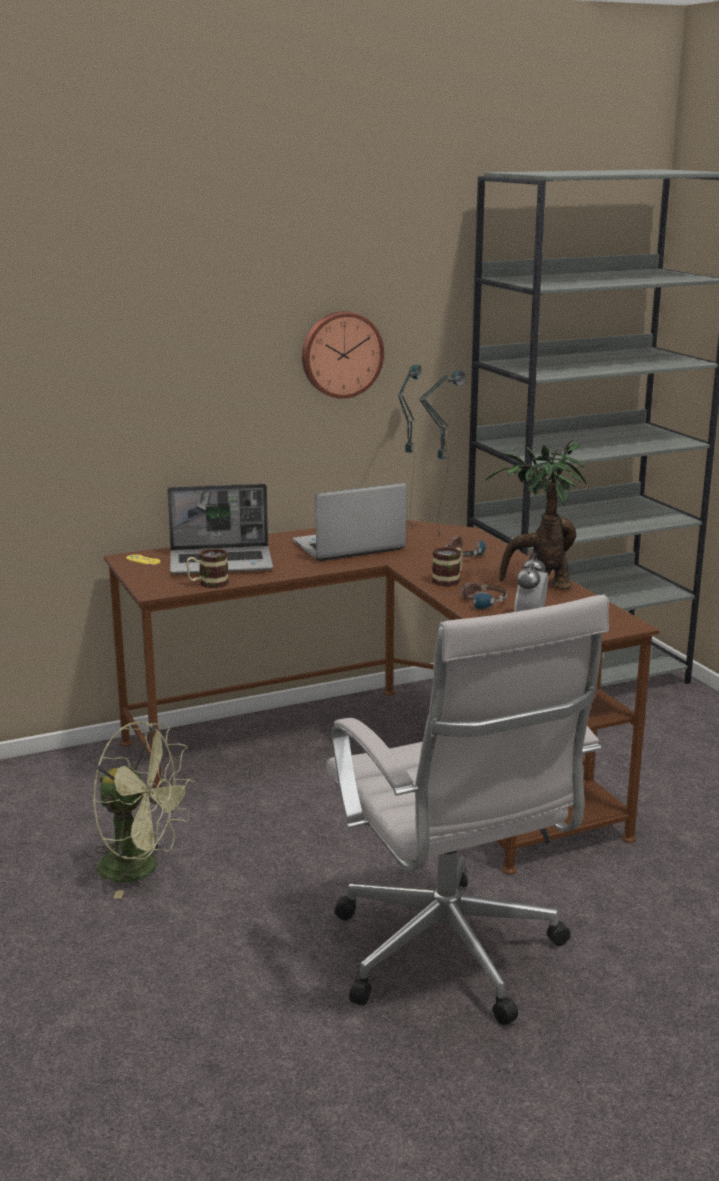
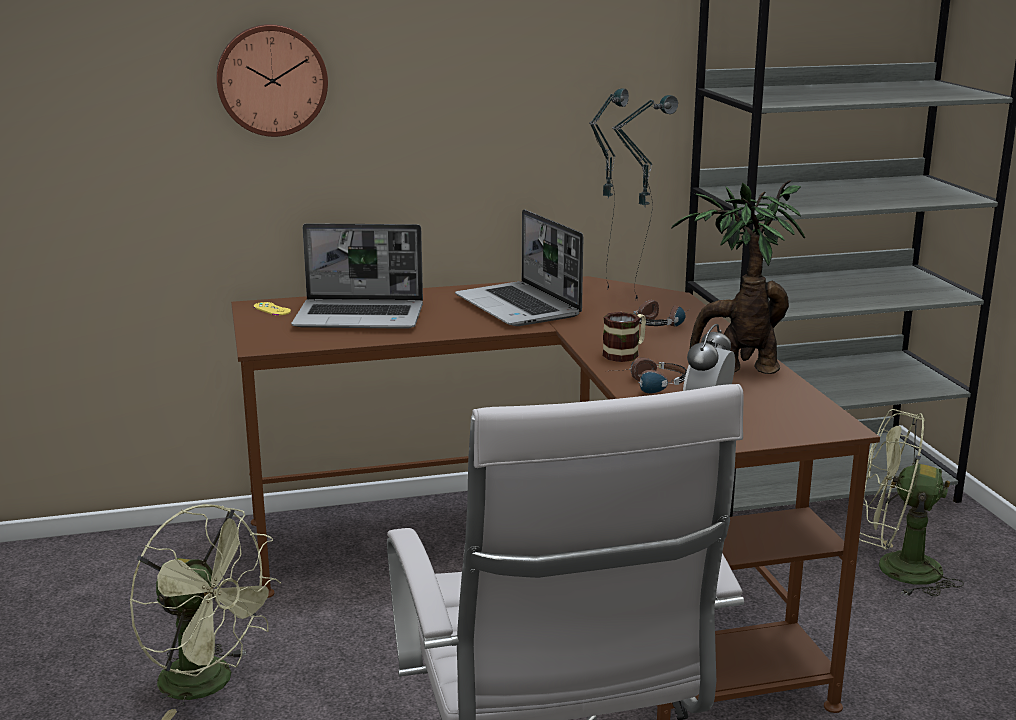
camera: 10 degrees right, 0 degrees up
(208, 584) = (329, 341): mug -> none
(341, 354) = (529, 73): wall clock -> wall clock (272, 80)
(348, 547) = (519, 307): laptop -> laptop turned 105 degrees counterclockwise
(651, 737) = (894, 569): none -> green fan

